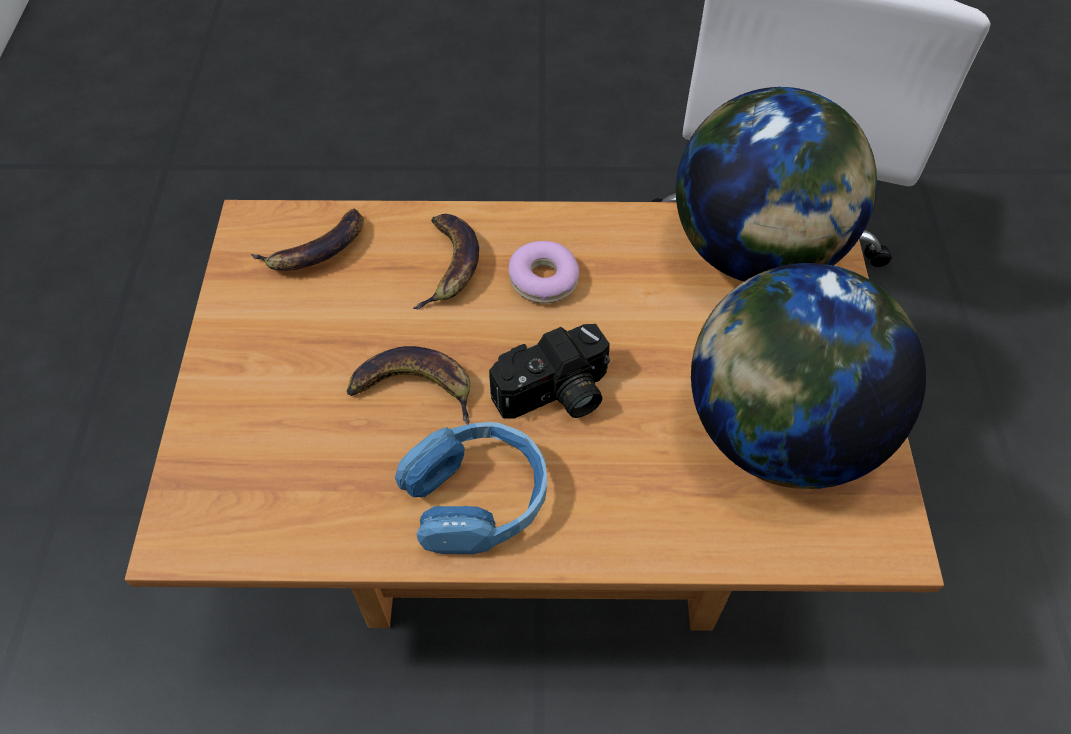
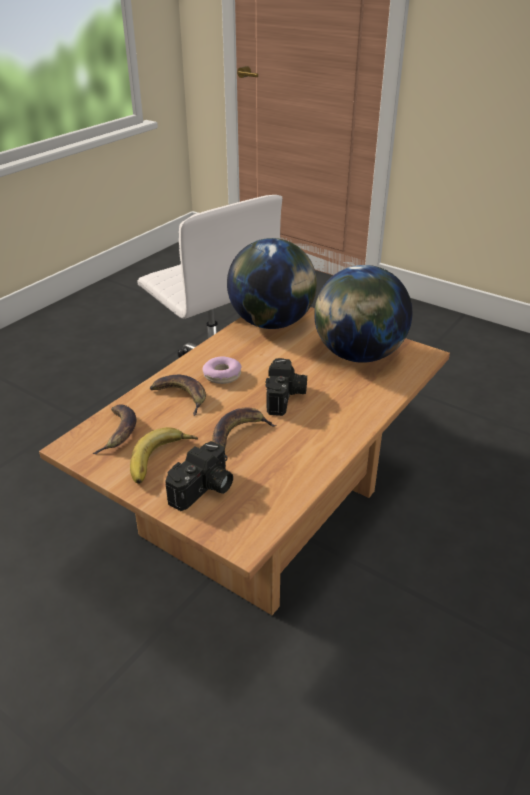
camera: 55 degrees left, 20 degrees down
(258, 423) = (204, 490): none -> camera
(289, 337) = (162, 461): none -> banana
(477, 498) = (315, 438): blue headphones -> none

